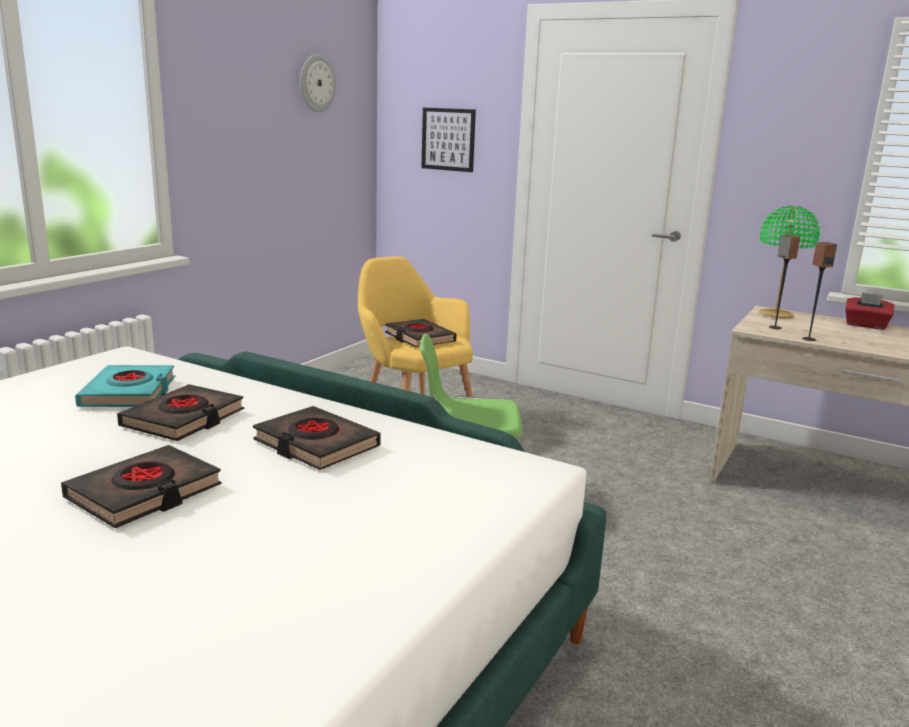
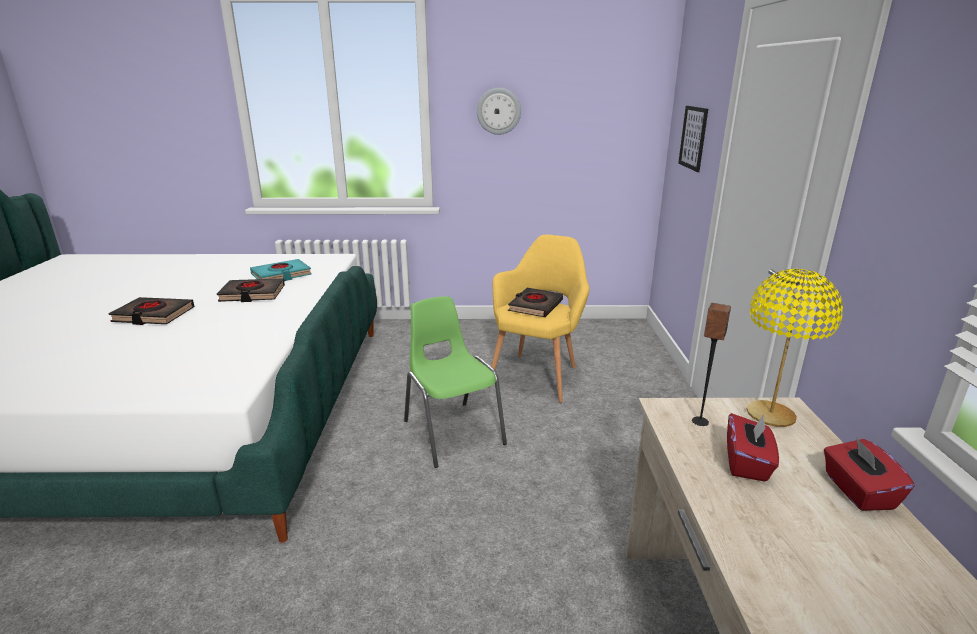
camera: 60 degrees right, 5 degrees up
(316, 83) = (587, 86): wall clock -> wall clock (498, 111)
(316, 445) = (234, 328): black book -> none
(775, 315) = (769, 415): green table lamp -> yellow table lamp
(808, 339) = (682, 449): speaker -> none
(830, 333) = (747, 463): none -> red tissue box

